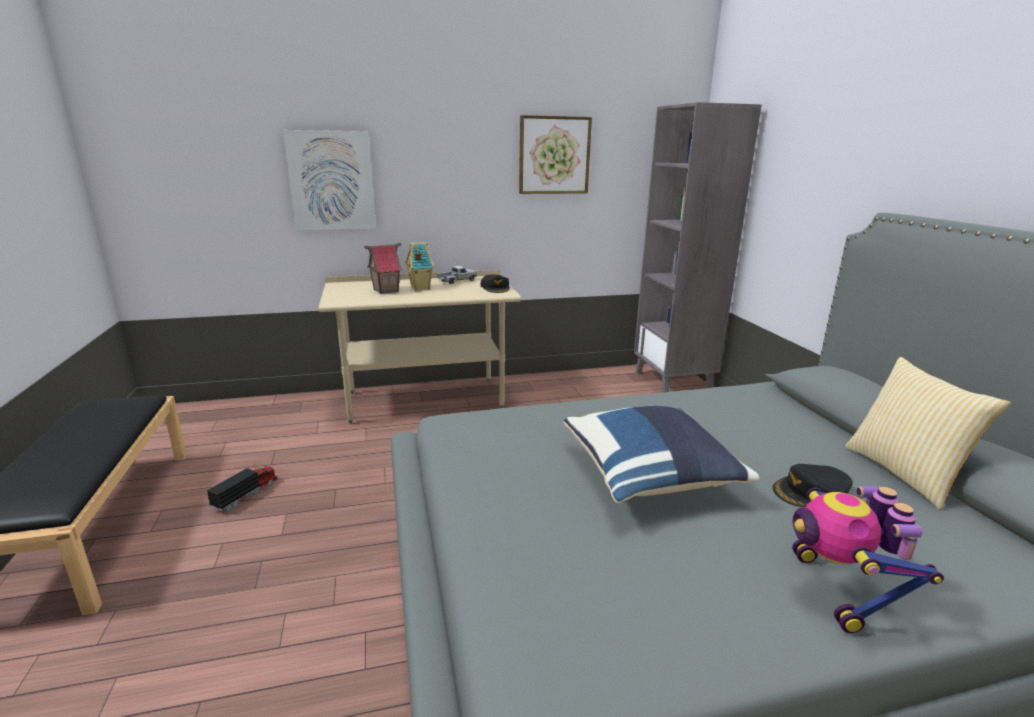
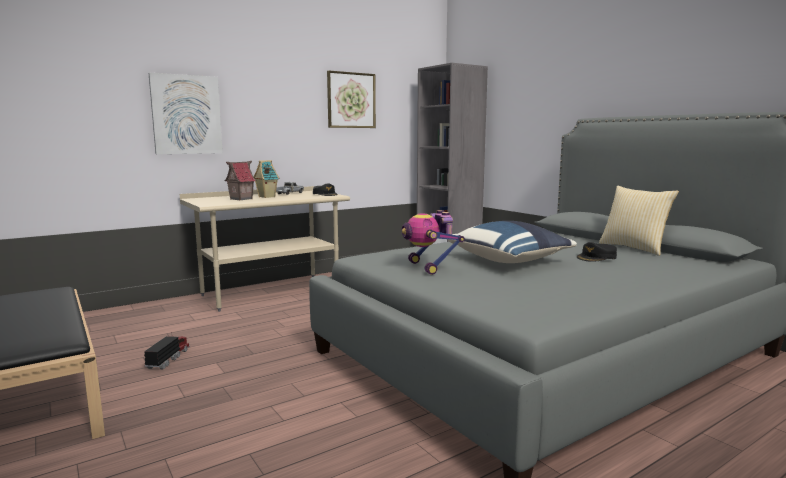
camera: 20 degrees left, 10 degrees down
(839, 591) = (638, 279): toy robot -> toy robot (429, 267)

